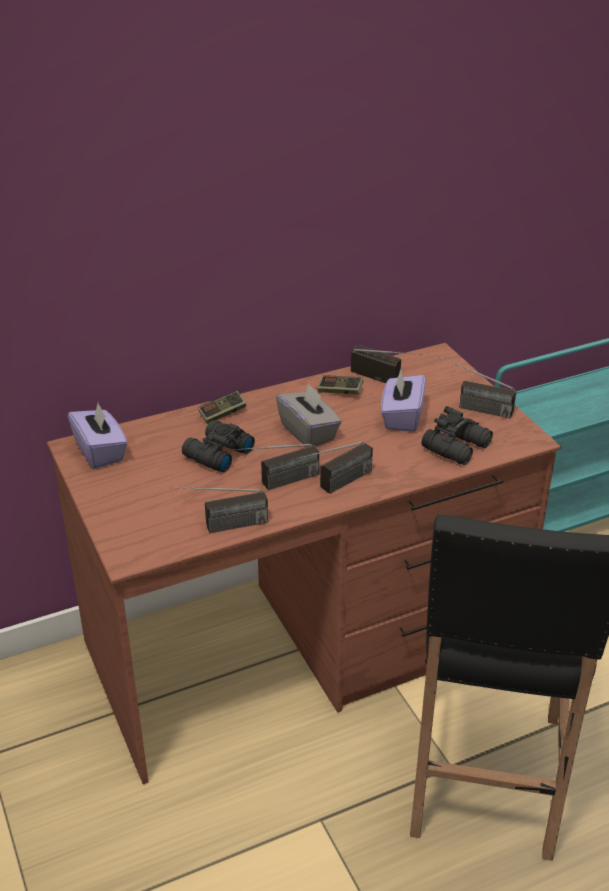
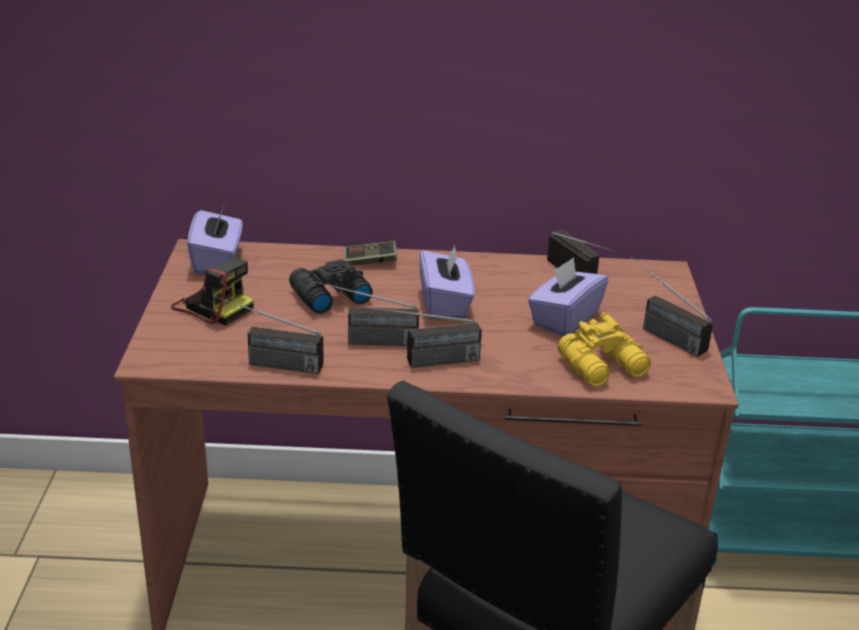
camera: 25 degrees right, 5 degrees down
(134, 493) = (213, 306): none -> camera
(308, 432) = (445, 304): grey tissue box -> purple tissue box
(340, 391) = (517, 275): game controller -> none
(458, 447) = (604, 367): black binoculars -> yellow binoculars

